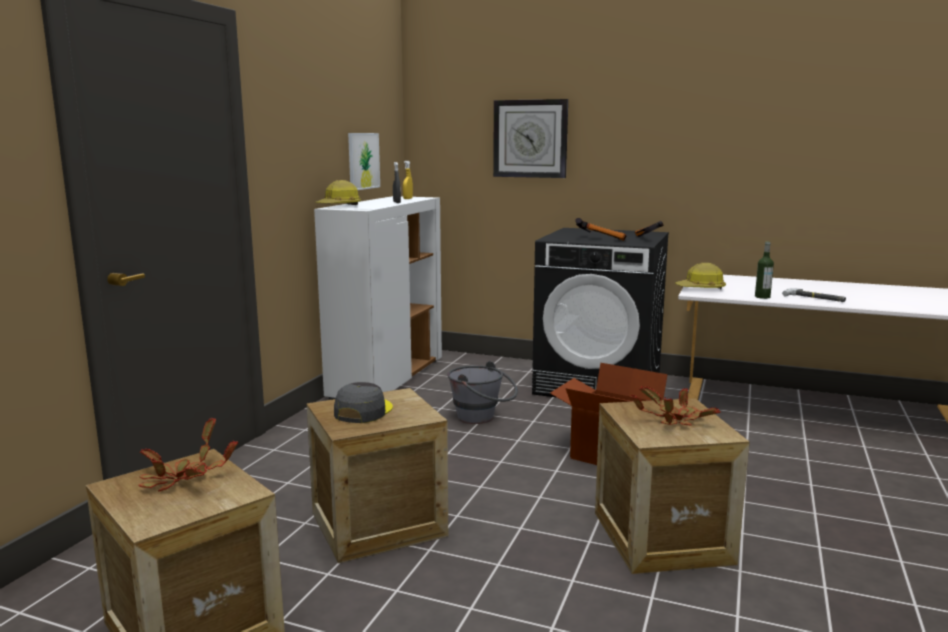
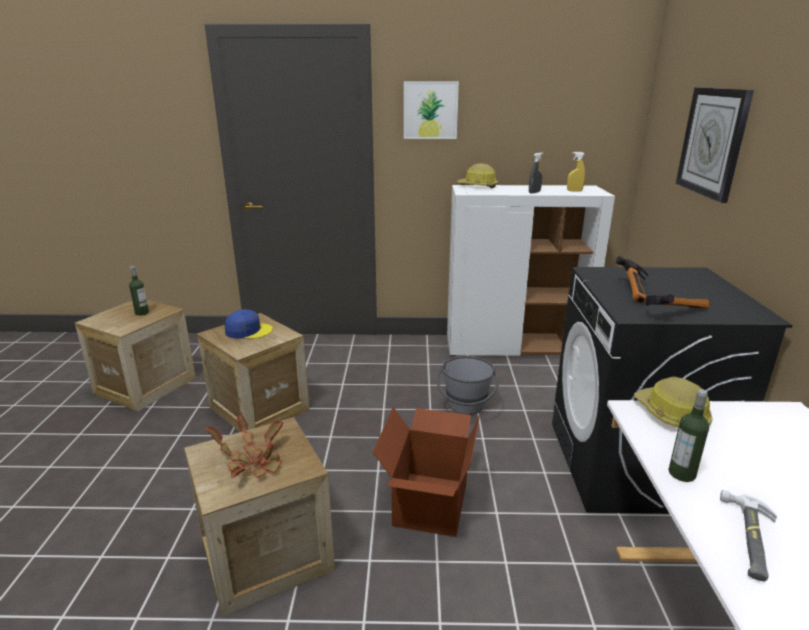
camera: 70 degrees right, 10 degrees up
(182, 479) = (142, 313): potted plant -> bottle
(363, 161) = (548, 147): picture -> picture (430, 110)
(363, 411) = (248, 331): grey cap -> blue cap

